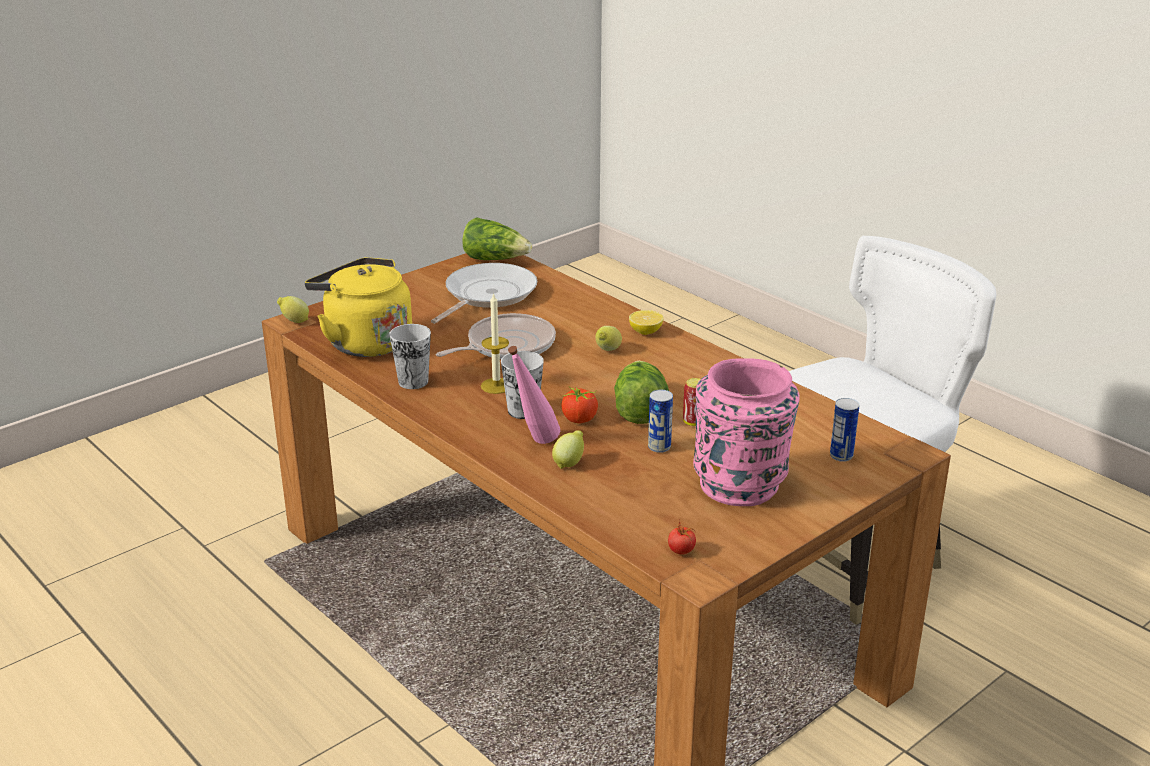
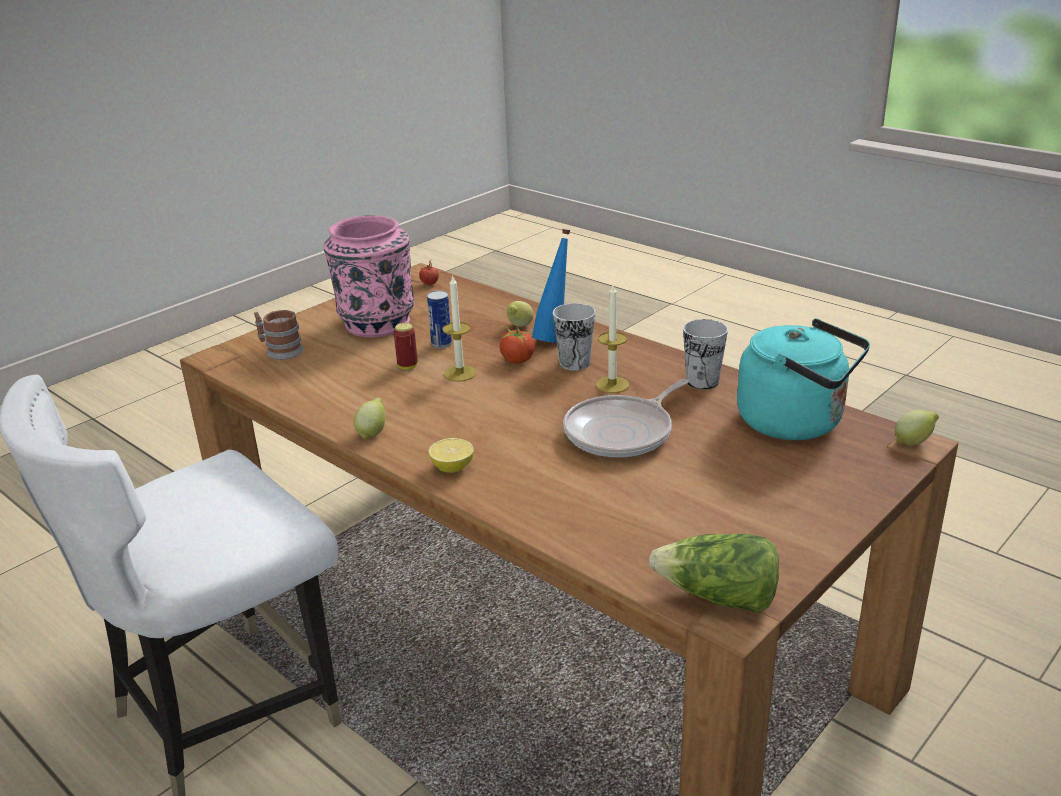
camera: 175 degrees right, 0 degrees up
(364, 342) = (796, 423): yellow kettle -> turquoise kettle
(487, 295) = (689, 514): frying pan -> none
(534, 444) = (554, 337): pink bottle -> blue bottle
(607, 351) = (499, 436): lemon -> lemon (372, 432)
(639, 410) = (460, 373): lettuce -> candle
(841, 456) = (279, 350): can -> mug

